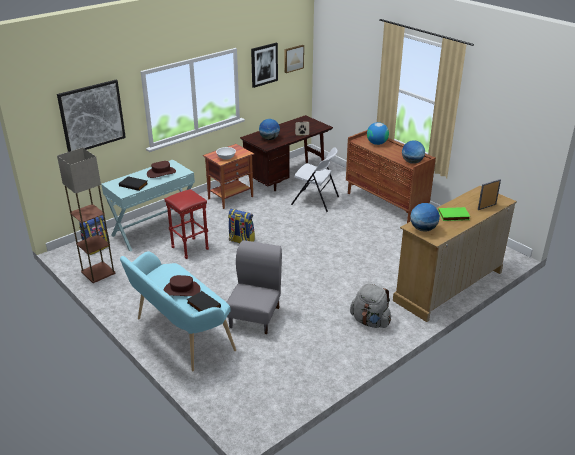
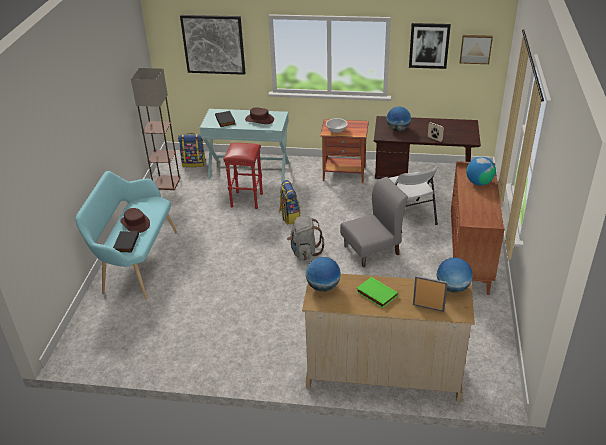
camera: 50 degrees right, 5 degrees up
(255, 317) = (198, 284): grey chair -> grey chair (372, 250)
(370, 321) = (265, 351): grey backpack -> grey backpack (304, 252)
(412, 162) = (474, 221): globe -> globe (452, 288)

